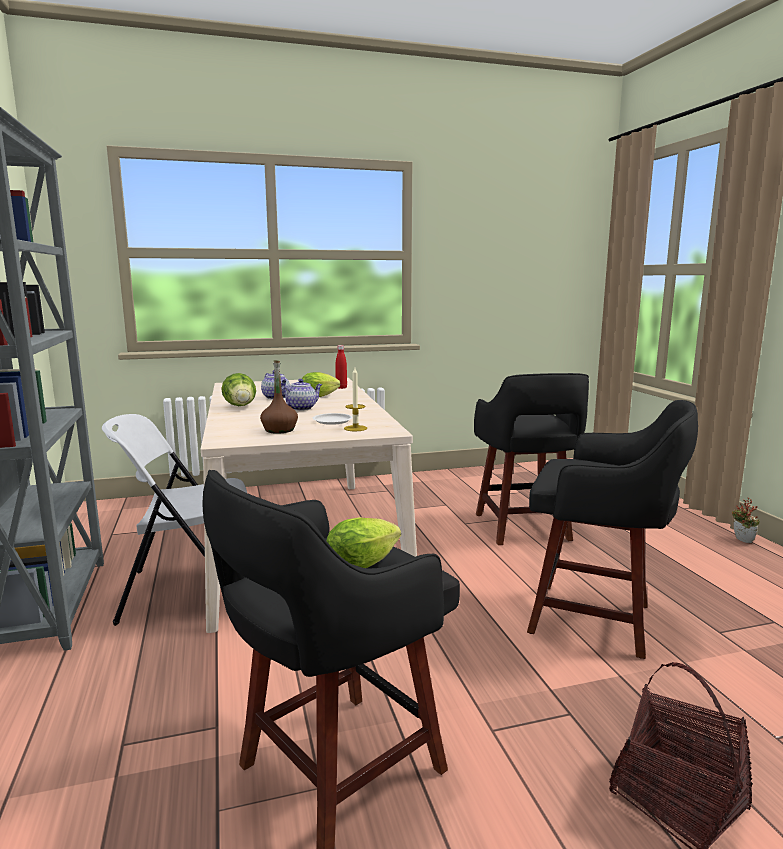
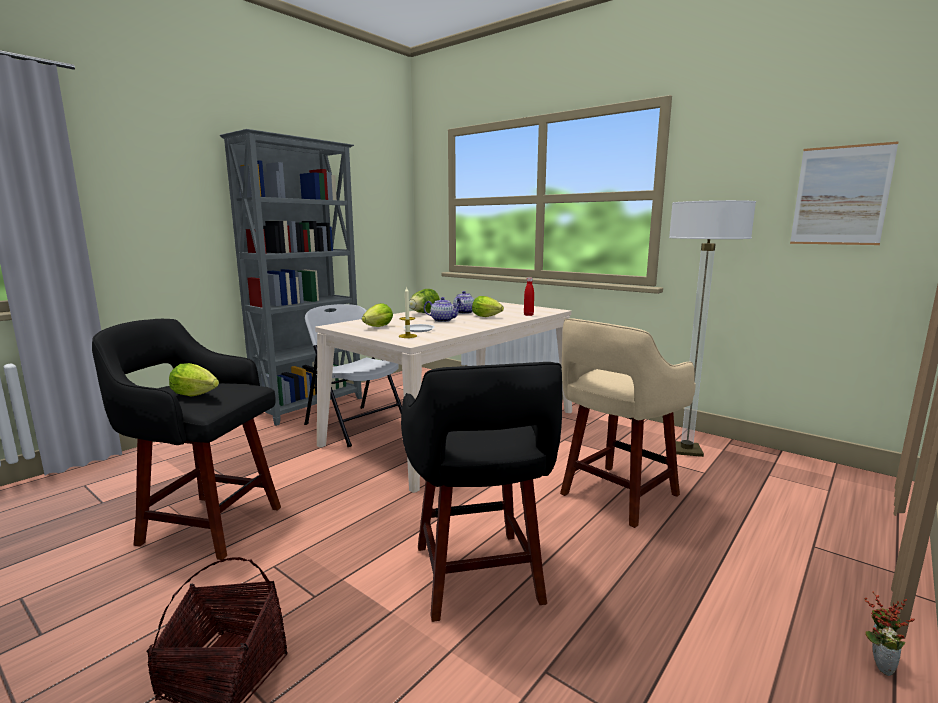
camera: 55 degrees right, 0 degrees up
(279, 430) = (376, 327): brown bottle -> lettuce
(481, 483) = (686, 450): none -> floor lamp
(522, 529) = (616, 496): black stool -> beige stool
(537, 262) = (840, 196): none -> picture

